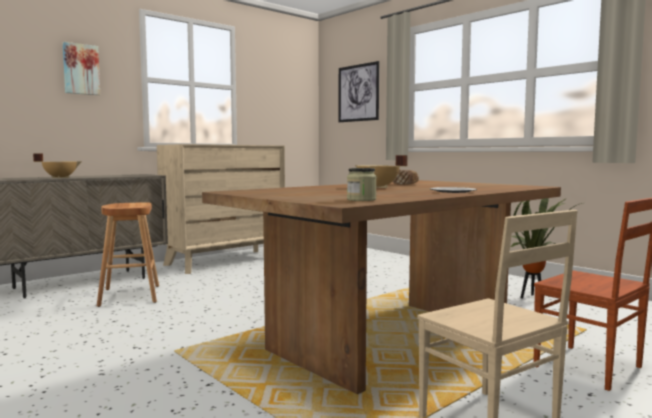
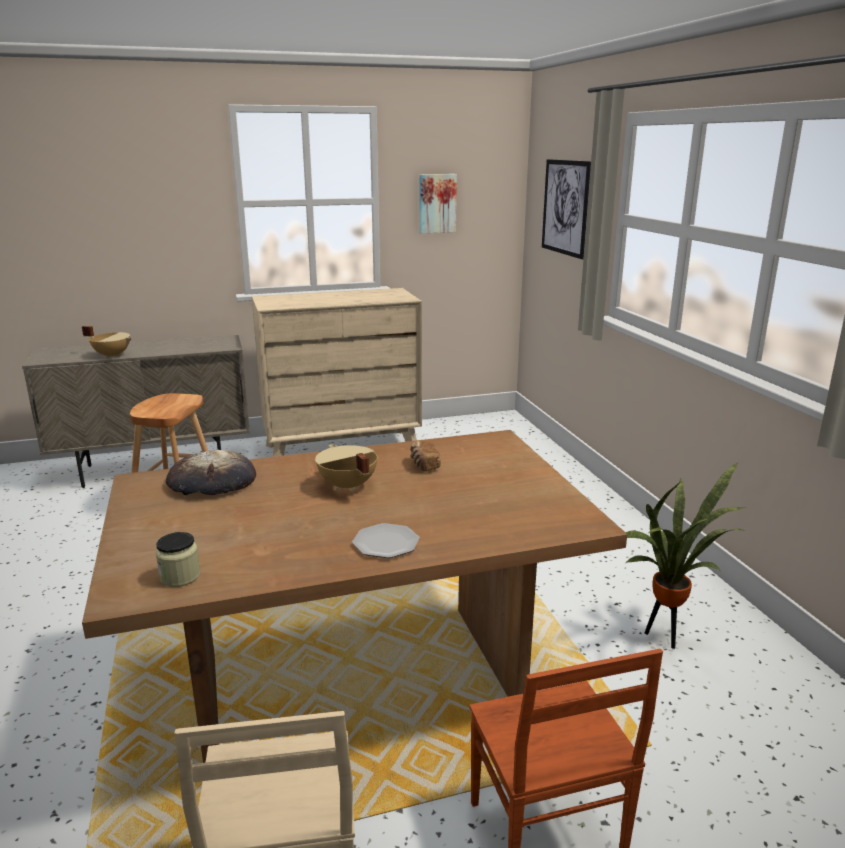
camera: 25 degrees right, 15 degrees up
(81, 69) = (154, 200): picture -> picture (437, 203)
(284, 190) = (211, 481): none -> bread

